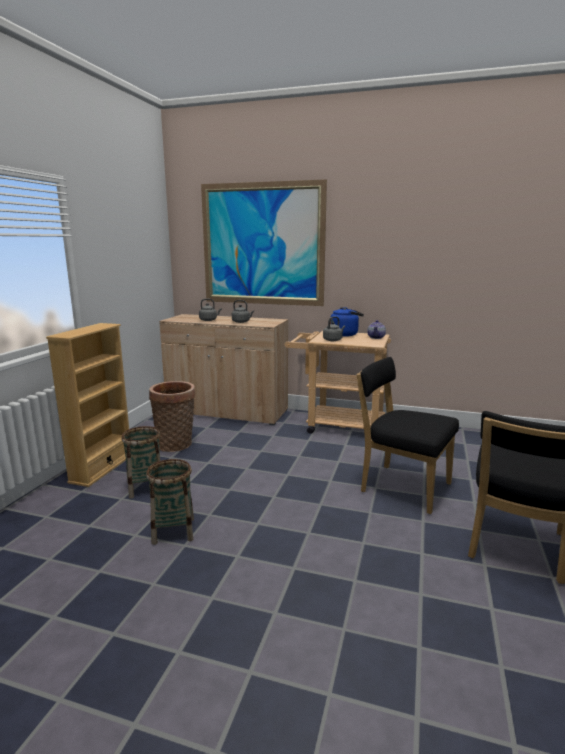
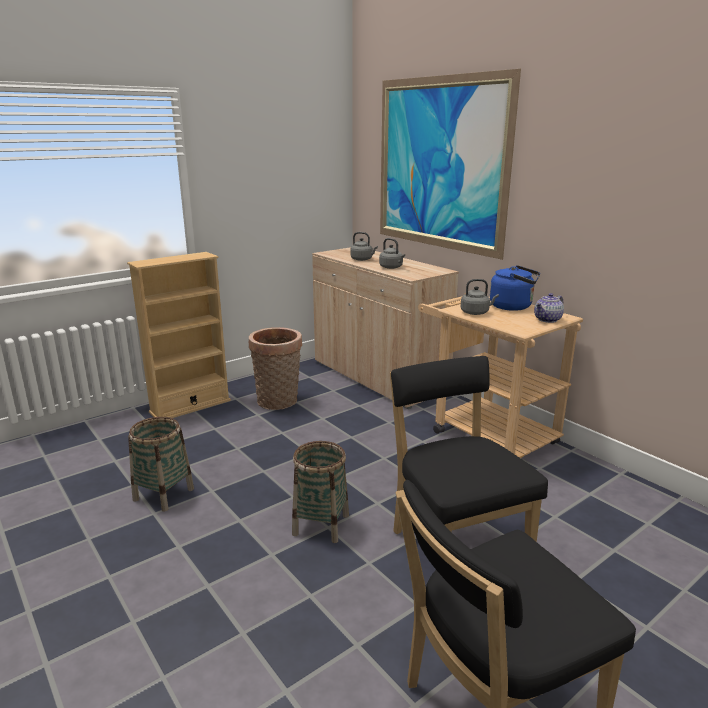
camera: 35 degrees right, 5 degrees up
(145, 487) = (198, 439): basket -> basket (321, 524)

